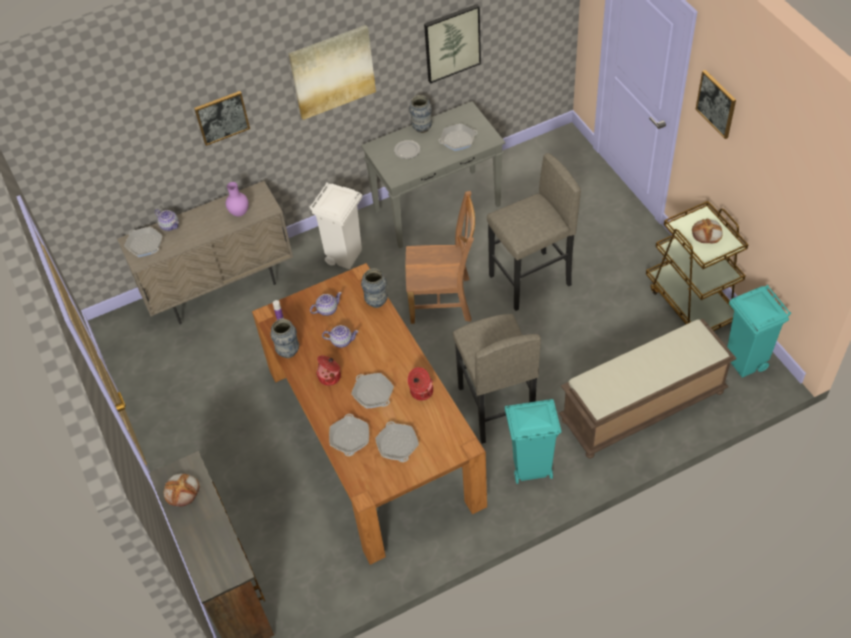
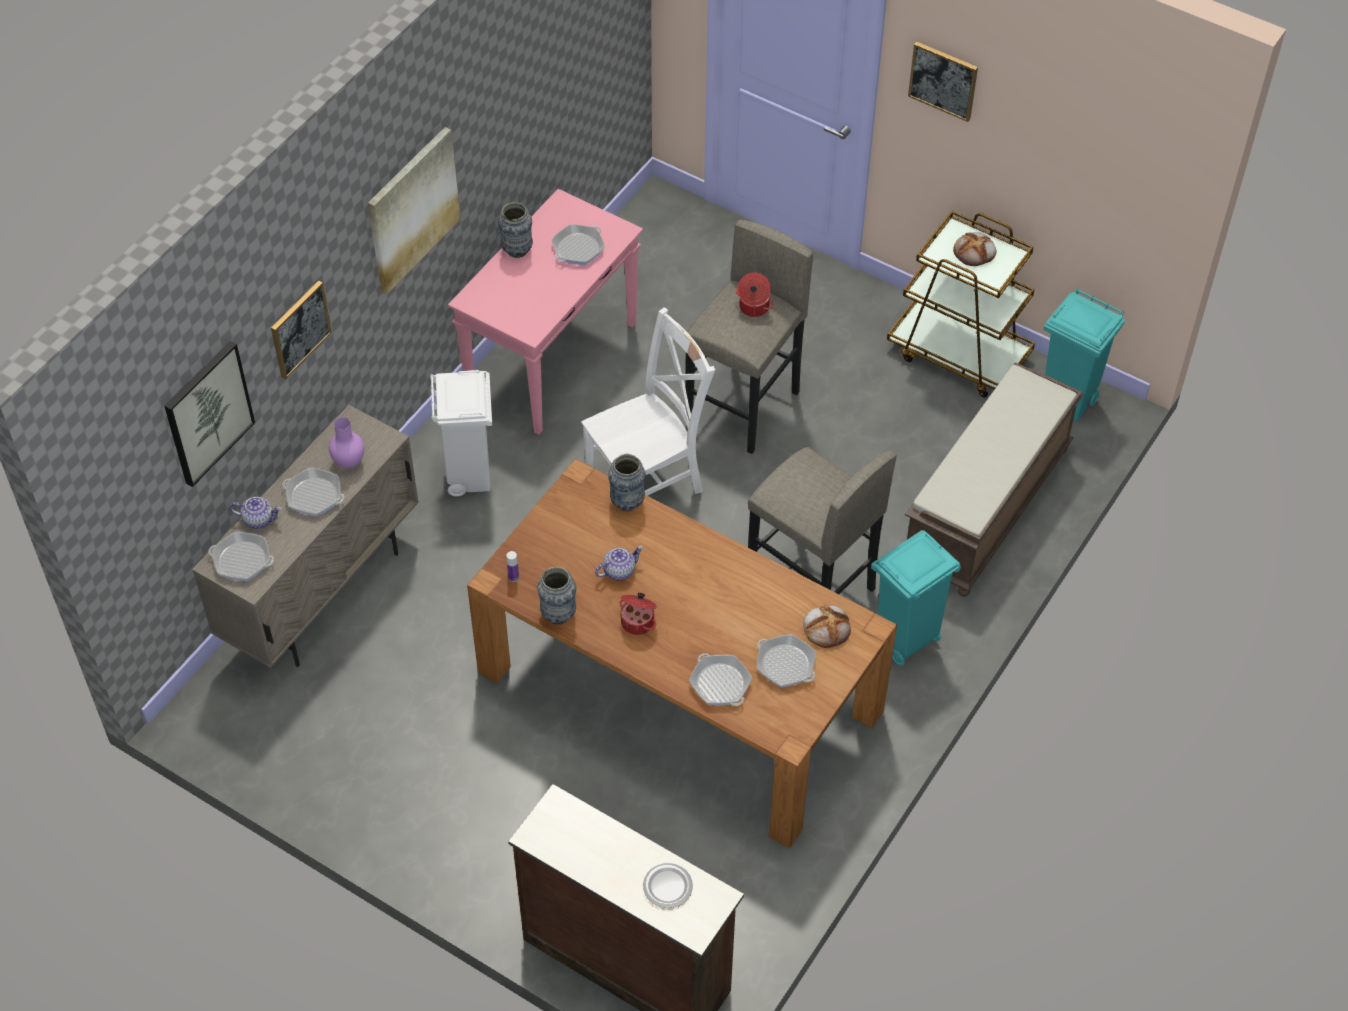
camera: 35 degrees left, 0 degrees up
(182, 490) = (571, 841): bread -> bread (827, 627)
(327, 309) = (569, 539): teapot -> none
(373, 393) = (709, 617): frying pan -> frying pan (314, 496)
(407, 150) = (520, 288): plate -> plate (668, 886)
(421, 392) = (767, 589): cooking pot -> cooking pot (753, 307)
(438, 208) = (552, 359): grey console table -> pink console table
(443, 300) = (648, 479): brown chair -> white chair
(452, 43) = (530, 114): picture -> picture (207, 412)

